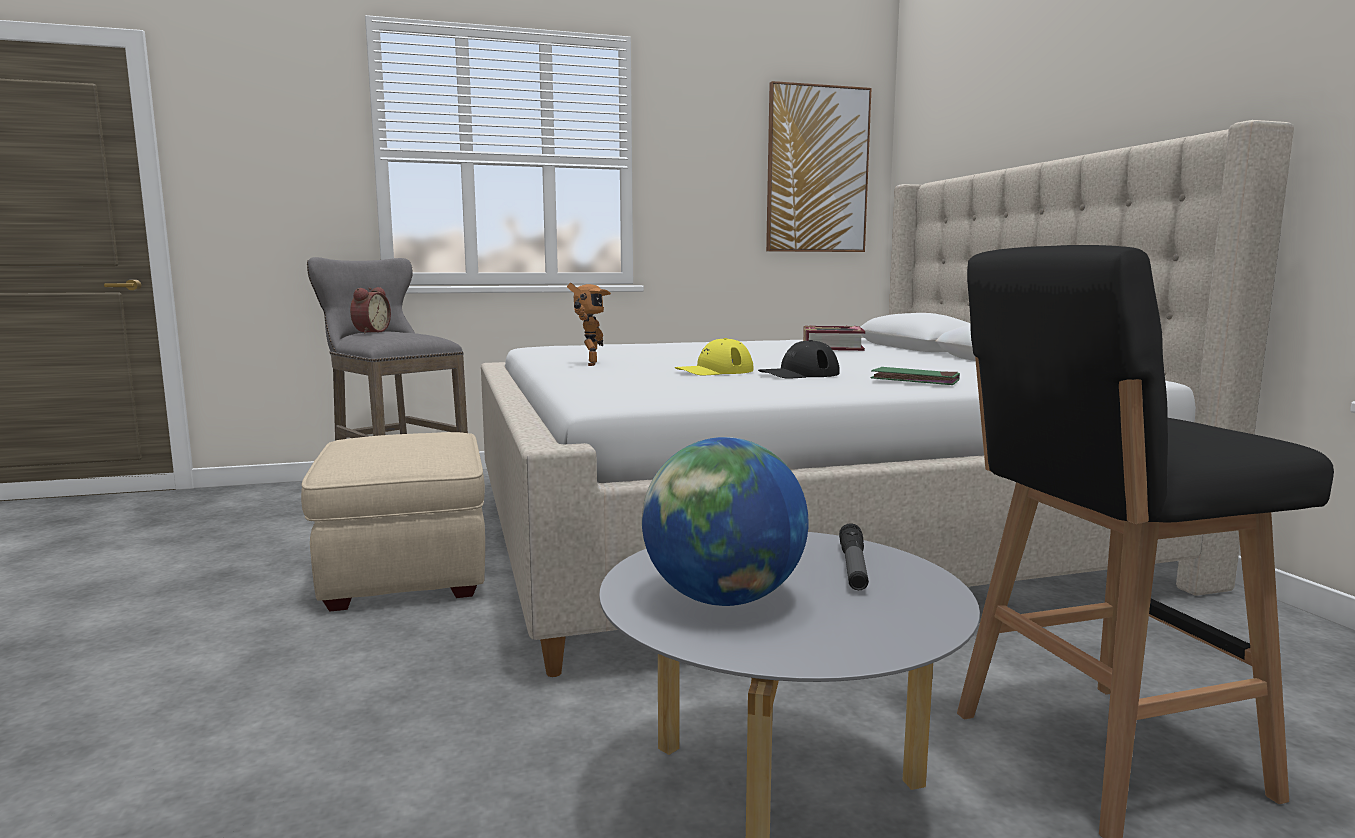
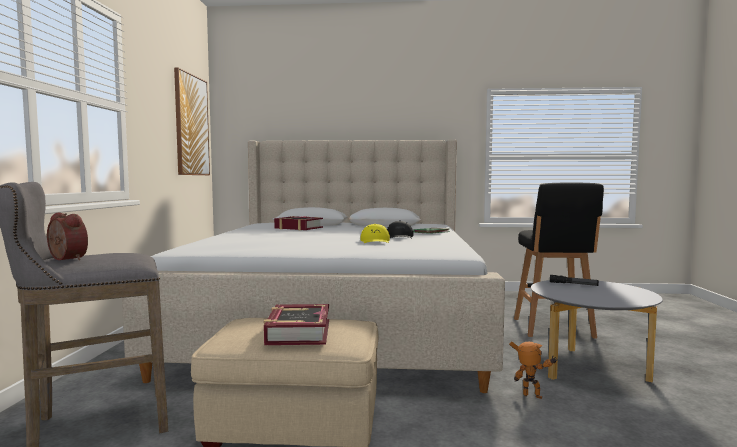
camera: 70 degrees left, 5 degrees down
(378, 448) = (298, 332): none -> book
(588, 364) = (317, 249): toy robot -> toy robot (532, 398)
(723, 599) = (607, 296): globe -> none

